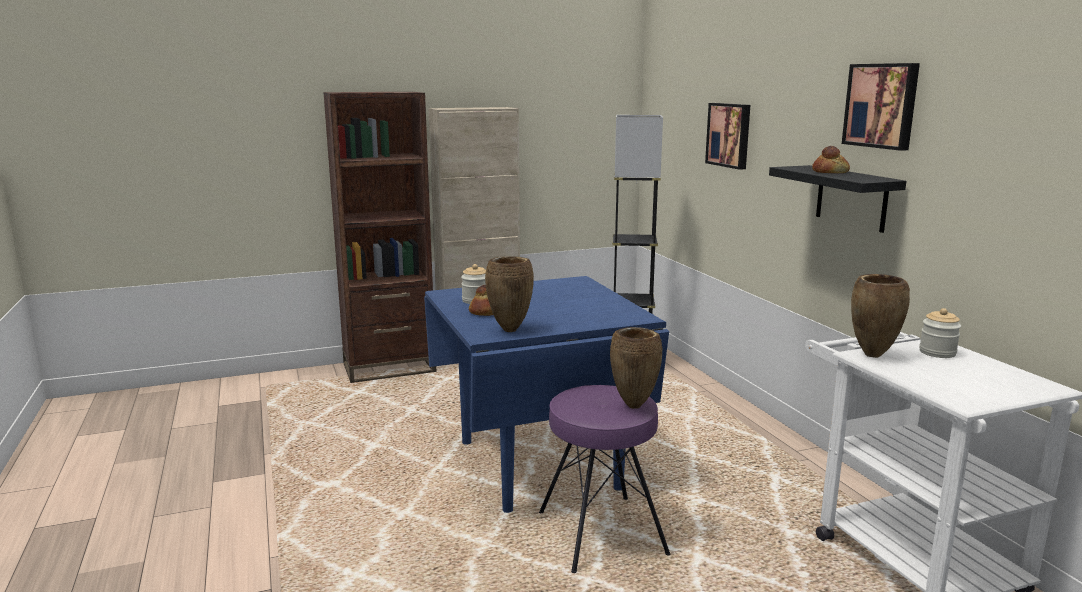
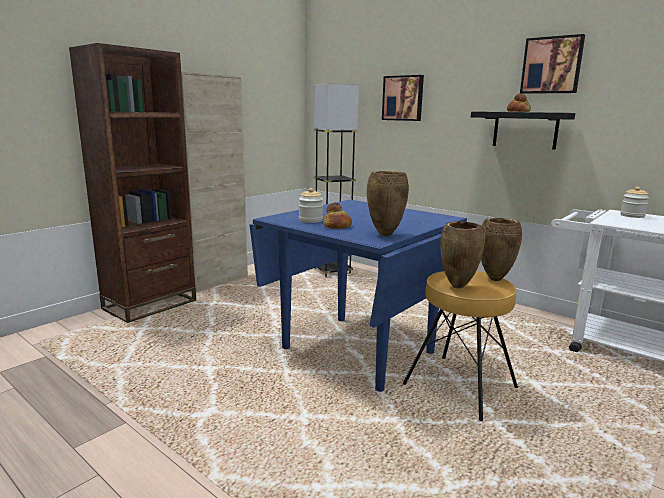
camera: 30 degrees left, 0 degrees up
(600, 534) = (459, 387): purple stool -> brown stool
(872, 356) = (612, 221): brown vase -> brown vase (457, 287)

